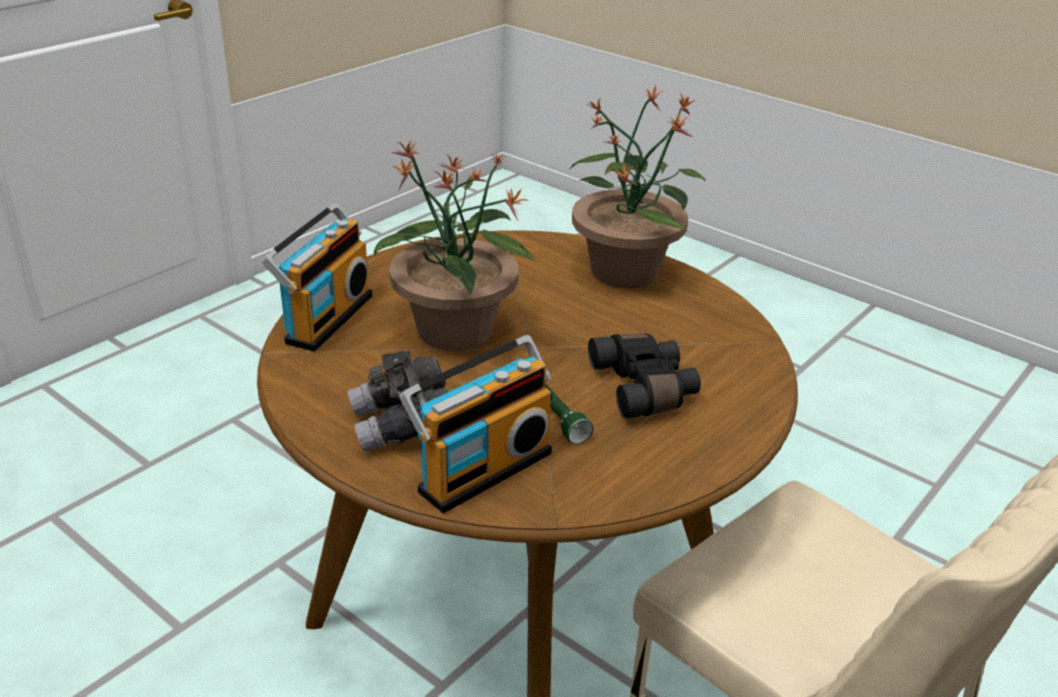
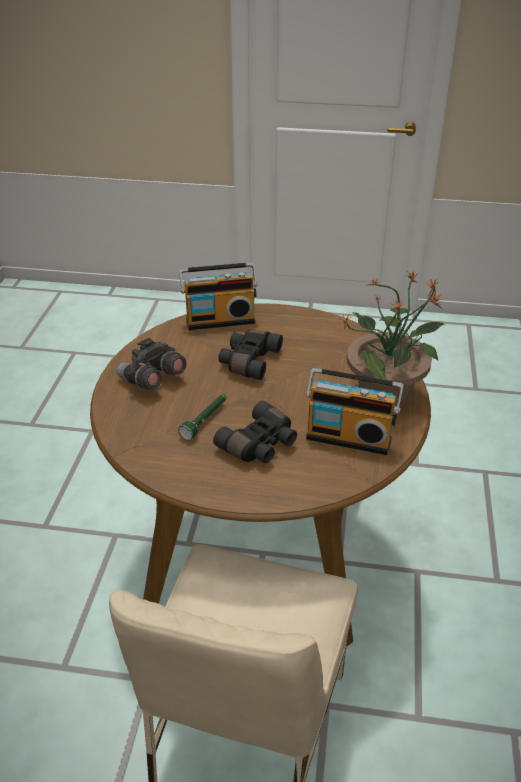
camera: 60 degrees right, 5 degrees up
(454, 332) = (248, 361): potted plant -> black binoculars
(481, 468) = (138, 416): radio -> radio (349, 437)

